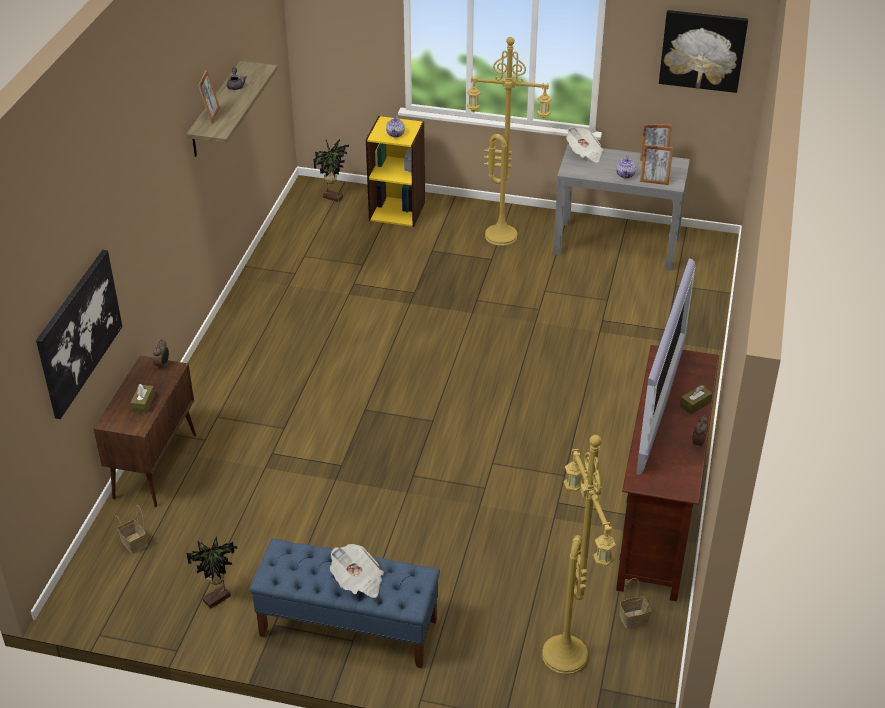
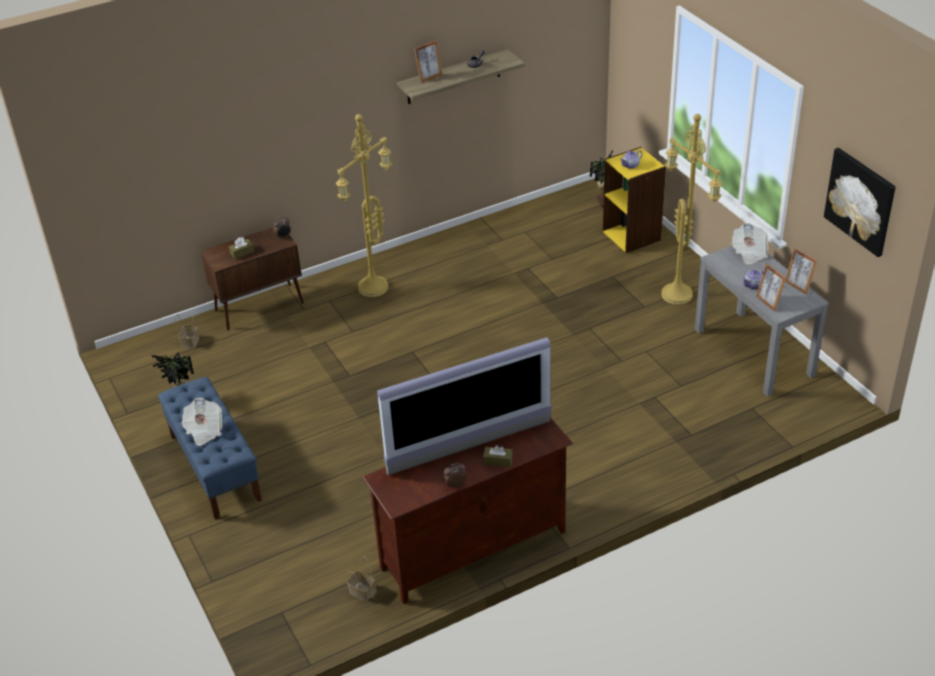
camera: 50 degrees right, 0 degrees up
(79, 332) = (197, 176): picture -> none
(568, 657) = (293, 580): yellow floor lamp -> yellow floor lamp (374, 289)

